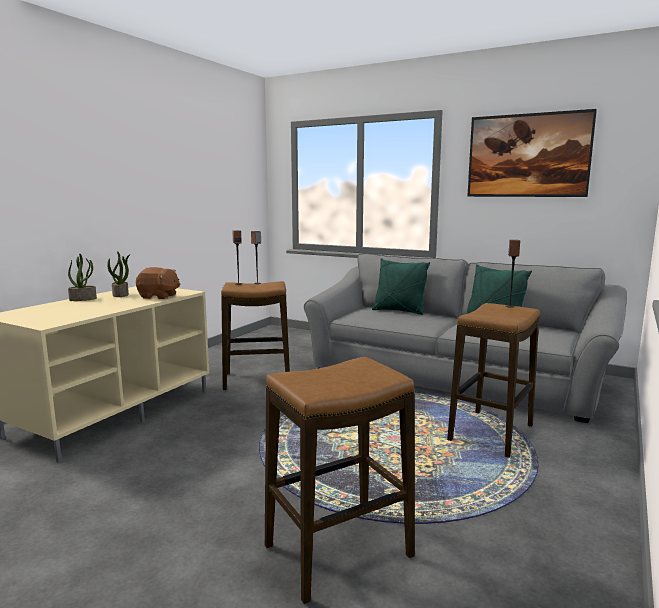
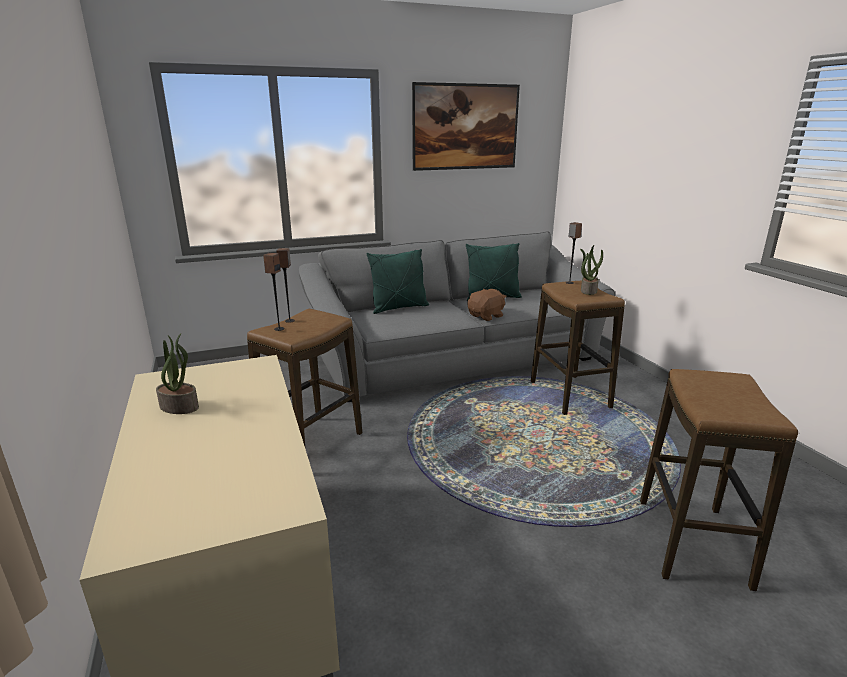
camera: 50 degrees left, 10 degrees up
(83, 299) = (147, 441): potted plant -> potted plant (588, 291)
(158, 296) = (252, 386): brown plush toy -> brown plush toy (486, 316)

